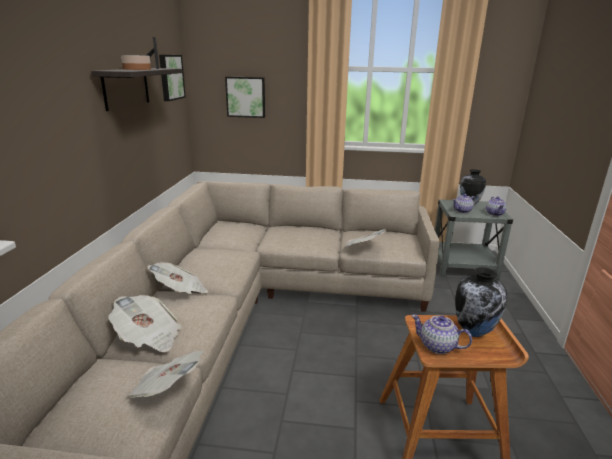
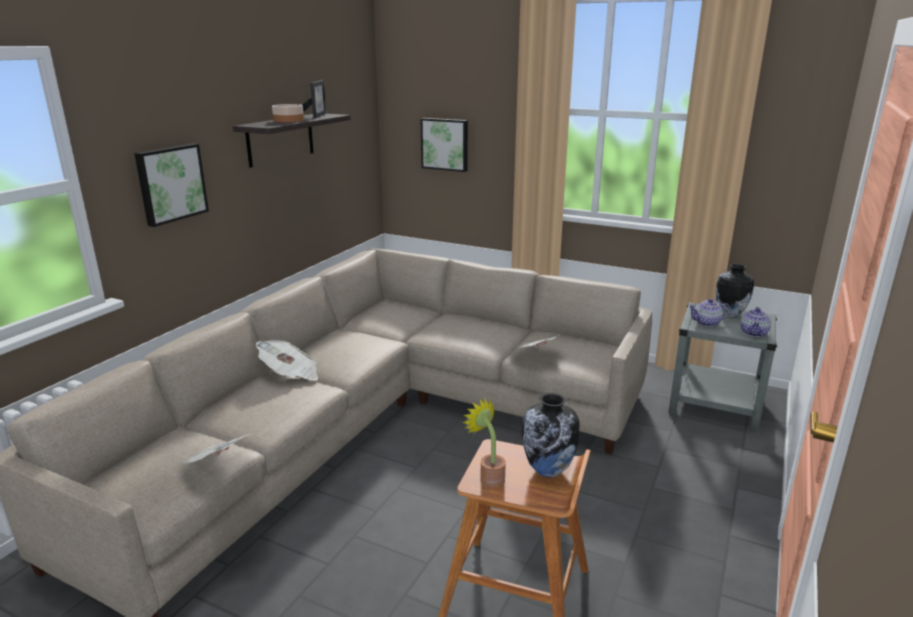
camera: 20 degrees right, 0 degrees up
(149, 337) = (231, 415): newspaper -> none
(170, 77) = (351, 120): picture -> picture (170, 183)
(438, 346) = (489, 477): teapot -> potted plant

